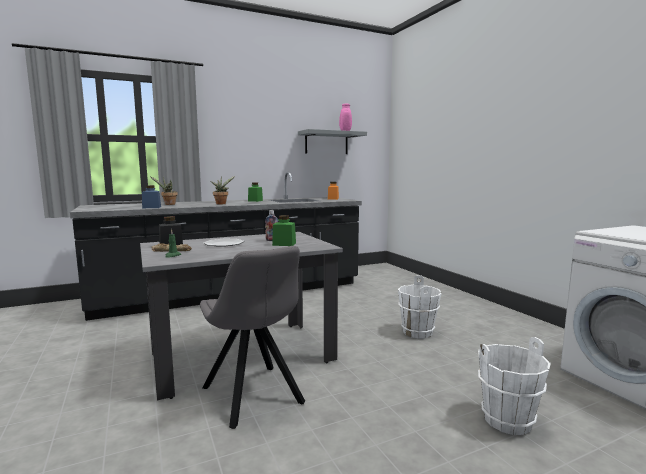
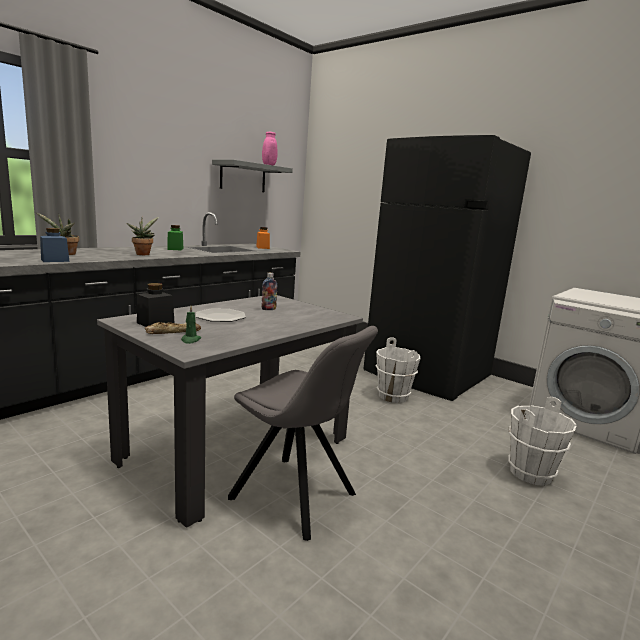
camera: 25 degrees left, 5 degrees up
(284, 244) = (293, 314): green jar -> none
(475, 316) = (427, 373): none -> black fridge

